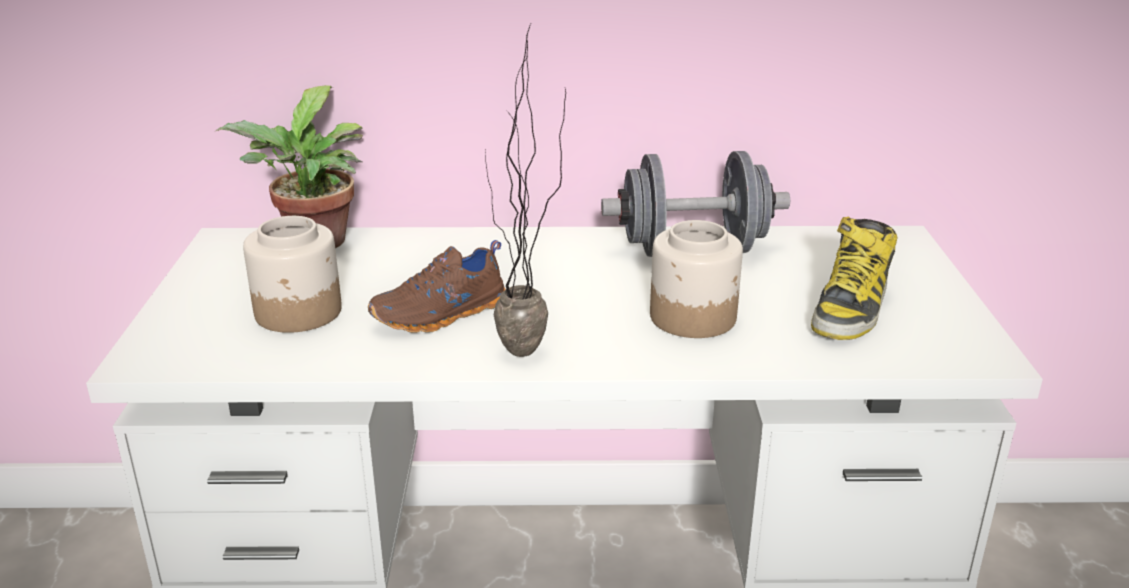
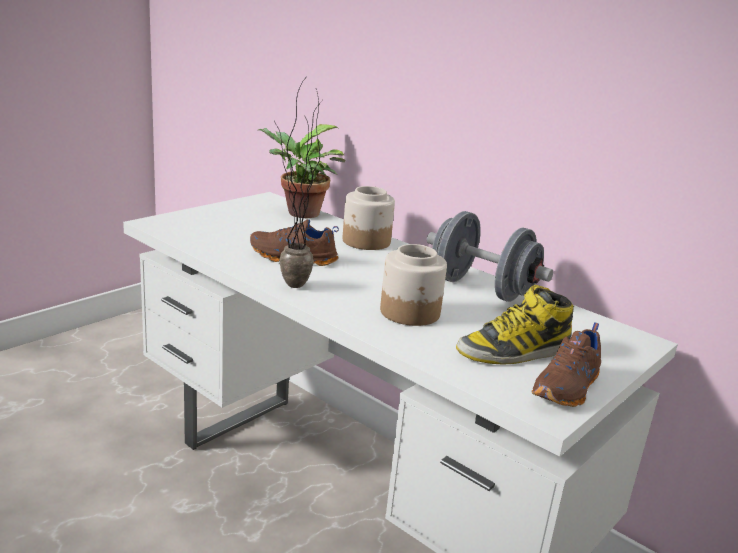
camera: 40 degrees right, 5 degrees down
(299, 312) = (239, 233): jar -> jar (366, 242)
(952, 322) = (568, 388): none -> brown shoe

